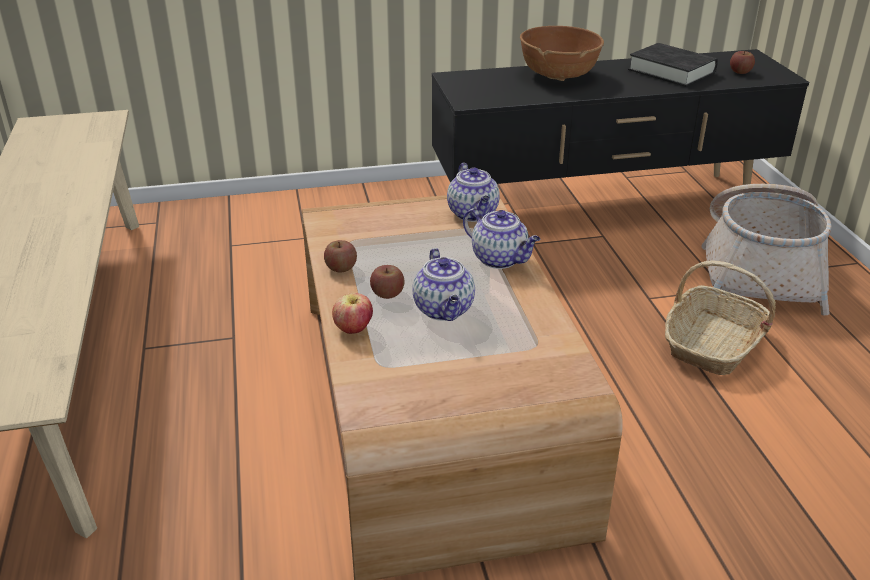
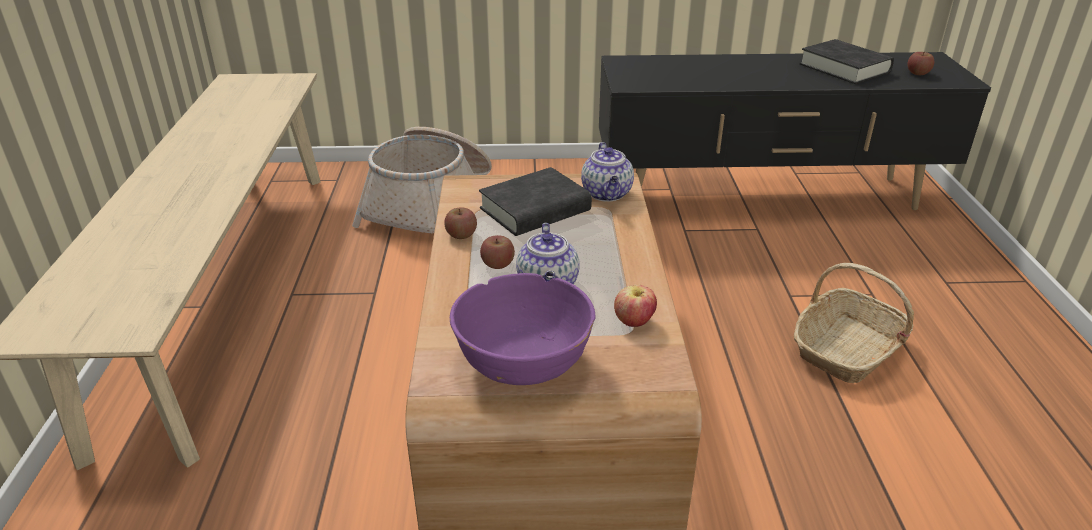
camera: 10 degrees right, 0 degrees up
(353, 329) = (453, 296): apple -> apple (634, 322)
(407, 236) = (535, 210): none -> black book
(443, 387) = (523, 363): none -> purple bowl
(500, 259) = (620, 241): teapot -> none
(558, 75) = (726, 65): brown bowl -> none
(759, 269) = (915, 277): basket -> basket (431, 205)

